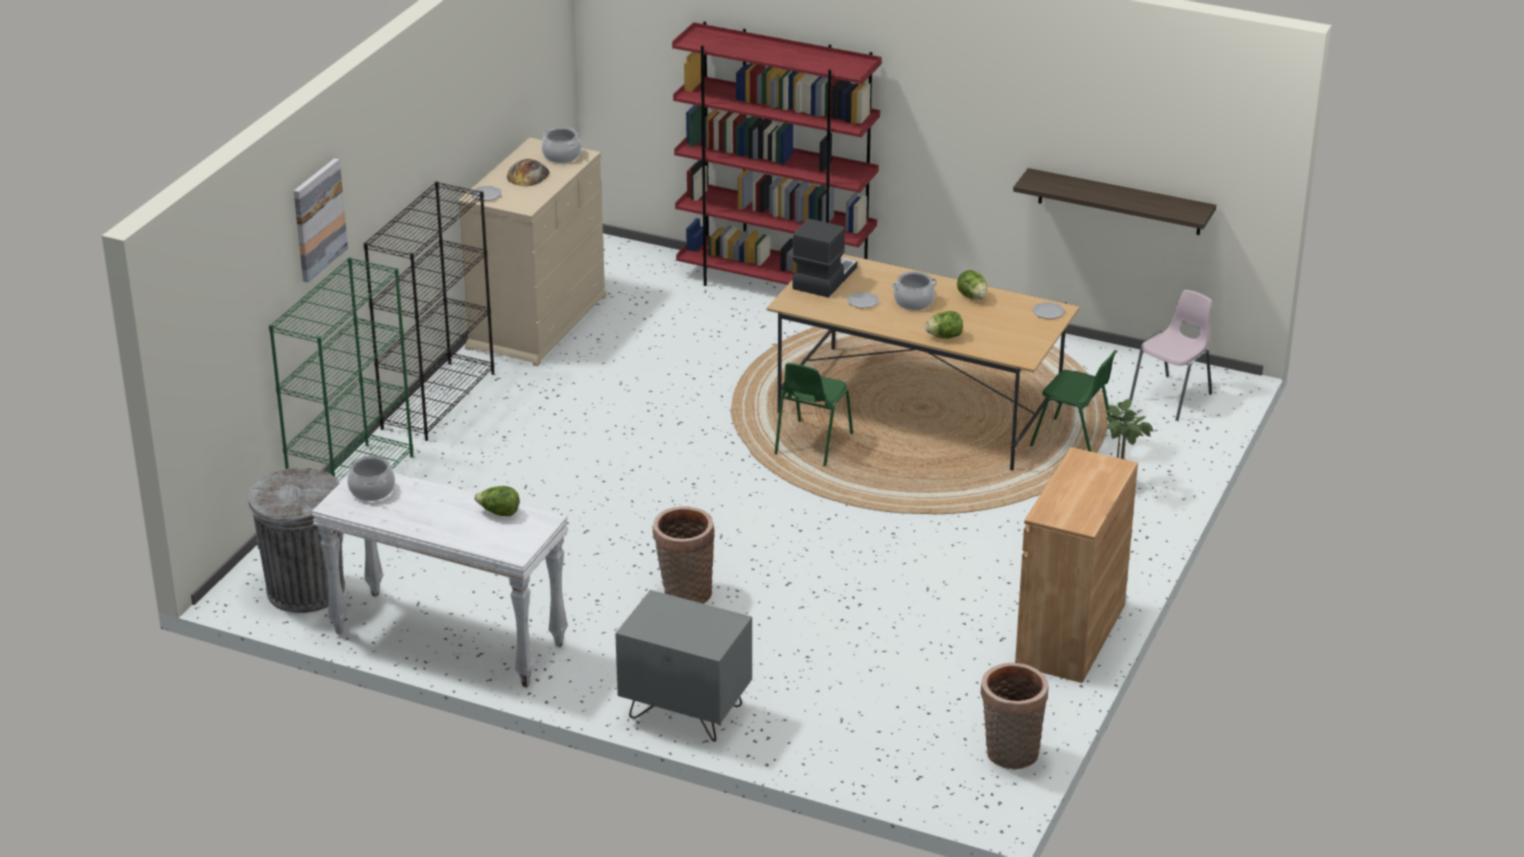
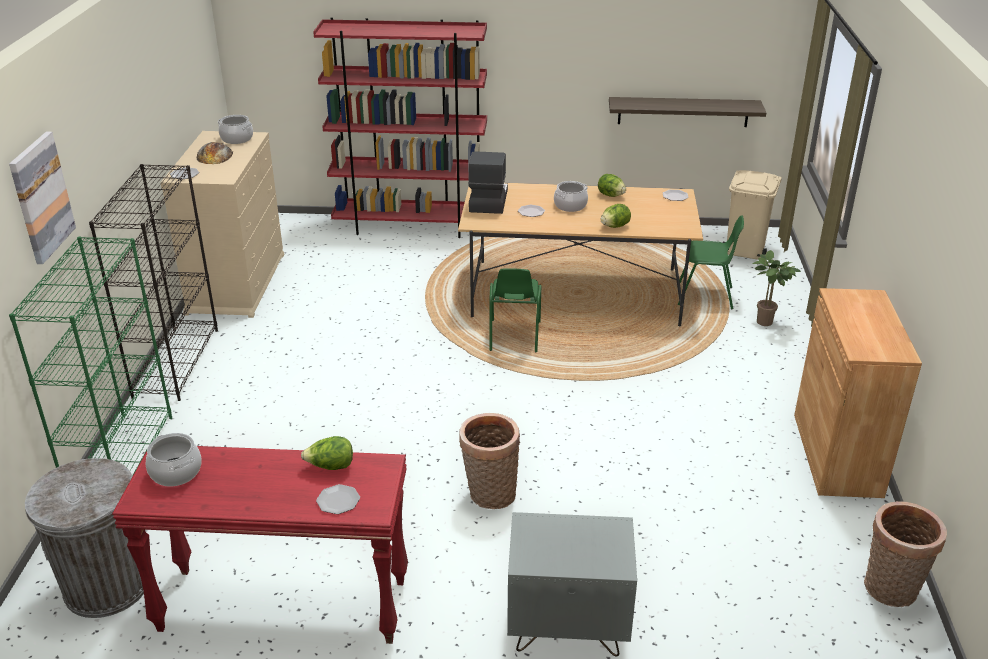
camera: 20 degrees left, 0 degrees up
(447, 639) = (282, 607): white console table -> red console table
(491, 539) = (338, 500): none -> plate
(1172, 397) = (745, 252): pink chair -> beige trash can

